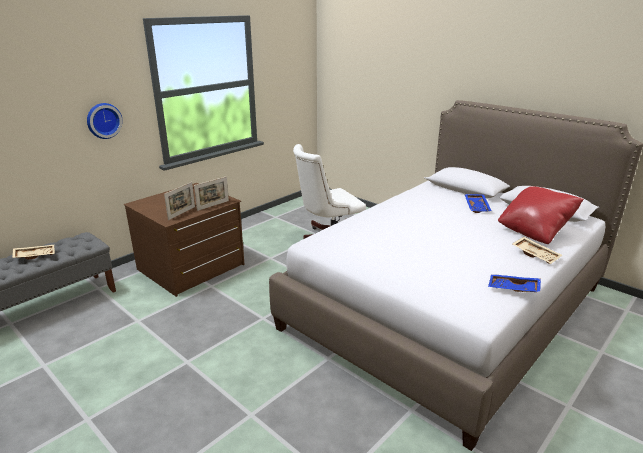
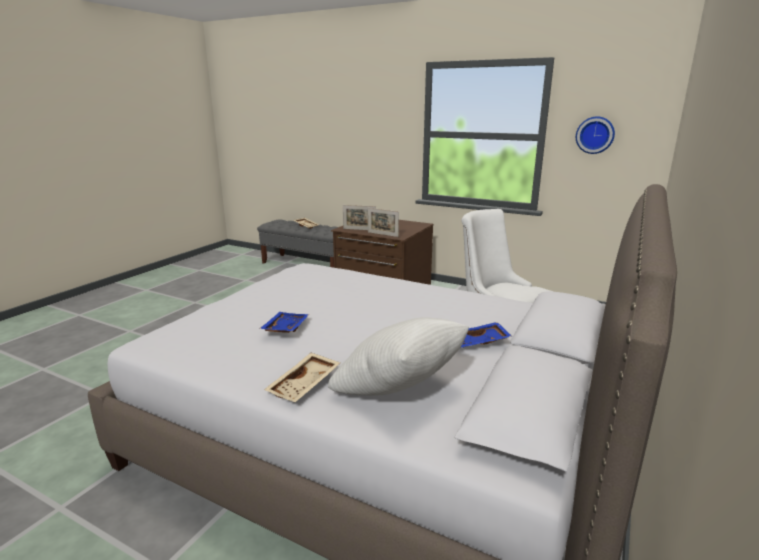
camera: 75 degrees right, 5 degrees down
(103, 120) = (379, 146): wall clock -> wall clock (595, 135)
(513, 289) = (199, 362): blue tray -> blue tray (285, 328)
(534, 232) = (399, 391): red pillow -> white pillow

